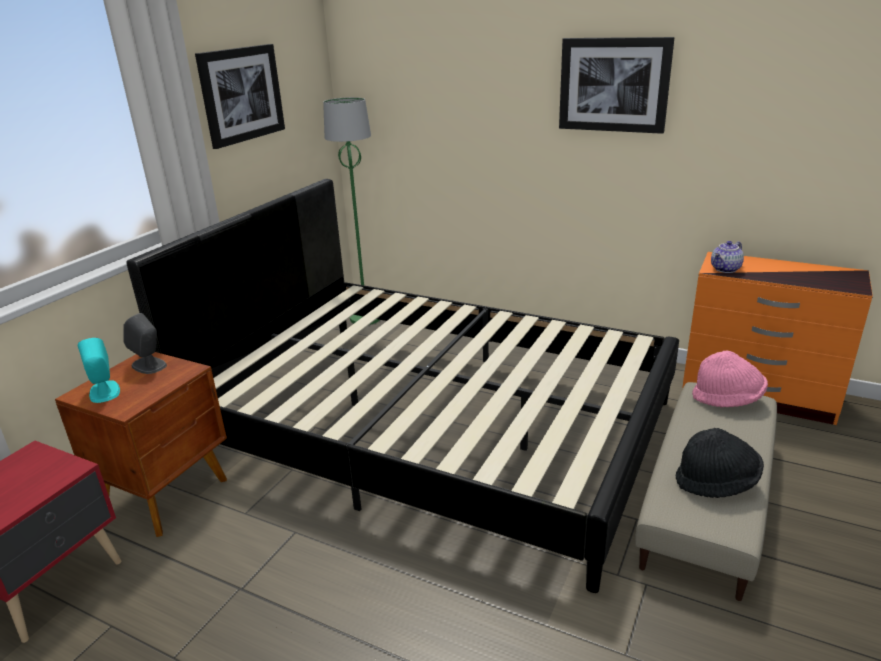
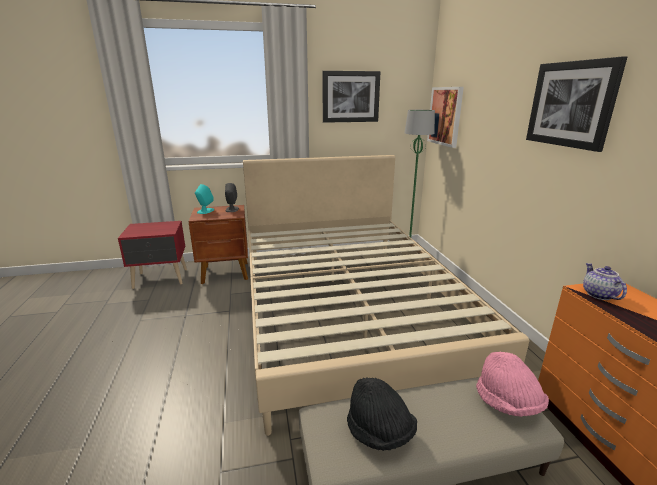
camera: 50 degrees right, 5 degrees down
(380, 105) = (445, 116): none -> picture
(432, 426) = (347, 309): black bed -> beige bed
(725, 269) = (598, 294): teapot -> teapot turned 75 degrees clockwise

